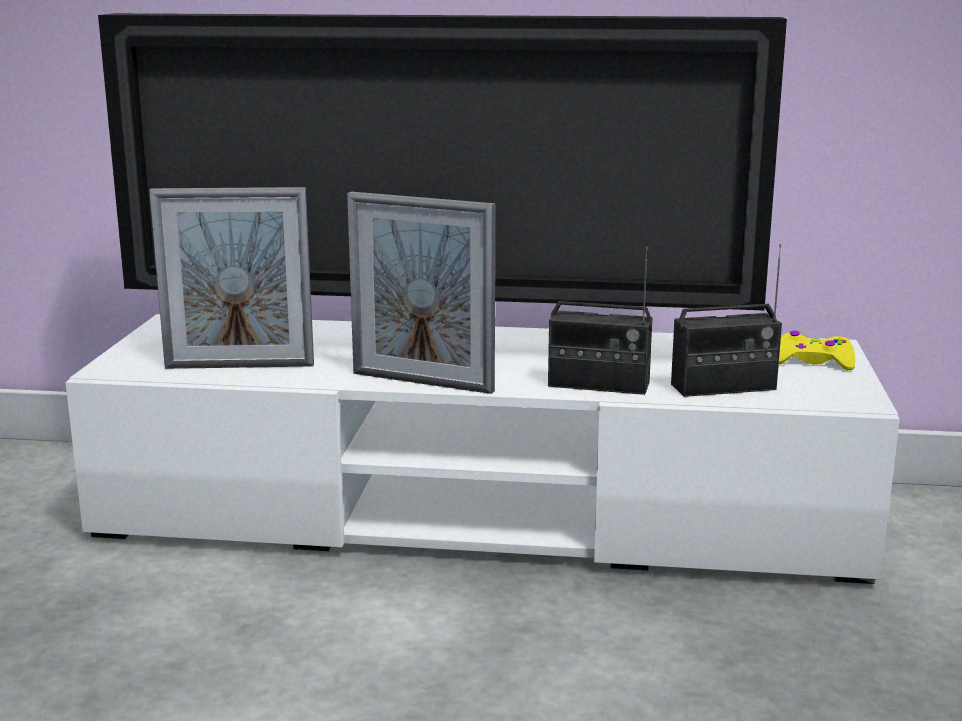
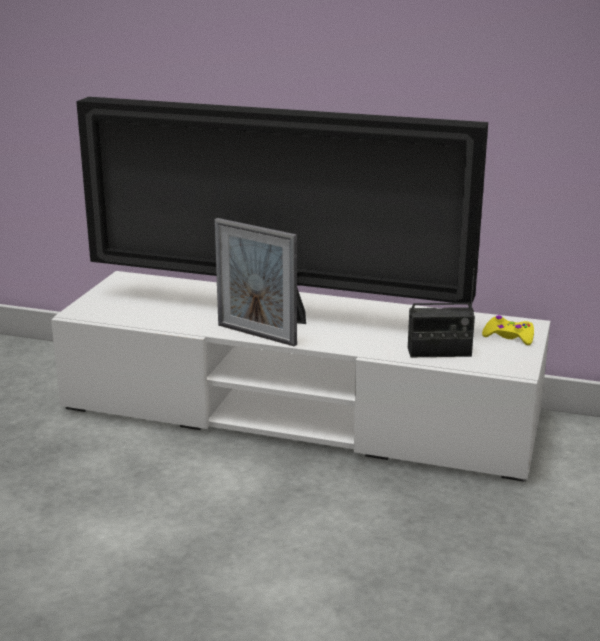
camera: 10 degrees right, 5 degrees up
(239, 366) = (153, 315): picture frame -> none
(598, 385) = (362, 344): radio -> none

